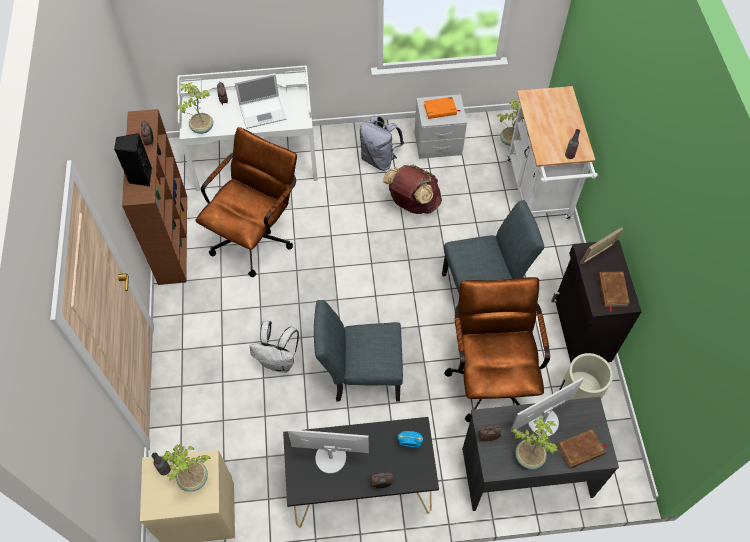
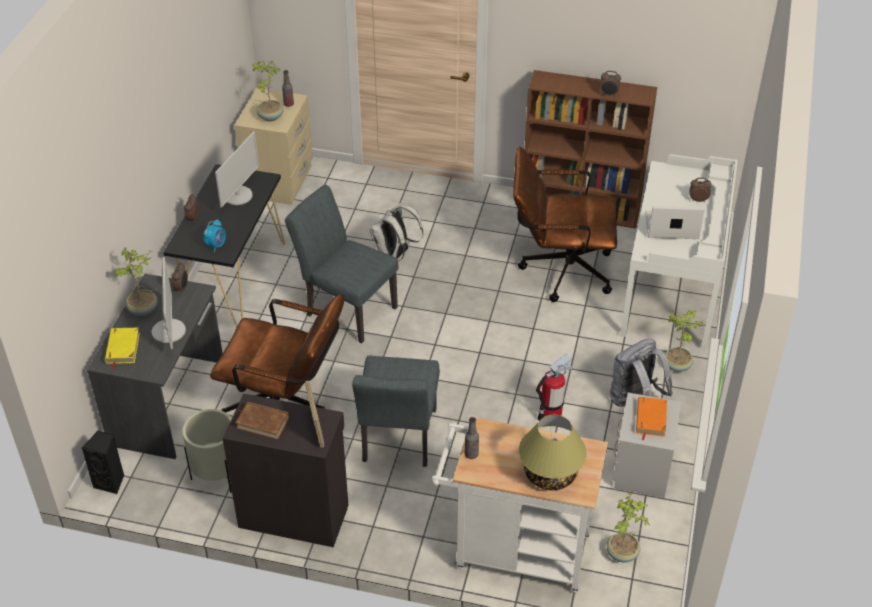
camera: 110 degrees right, 15 degrees down
(140, 177) = (563, 83): black speaker -> black speaker (111, 482)
(201, 128) = (661, 178): potted plant -> potted plant (677, 365)
(256, 235) = (559, 270): brown office chair -> brown office chair turned 135 degrees clockwise
(263, 112) = (670, 226): laptop -> laptop turned 90 degrees clockwise
(360, 376) = (346, 308): grey chair -> grey chair turned 75 degrees counterclockwise
(412, 203) = (550, 413): brown backpack -> fire extinguisher
(561, 112) = (549, 474): none -> table lamp
(580, 450) = (122, 348): brown book -> yellow book

